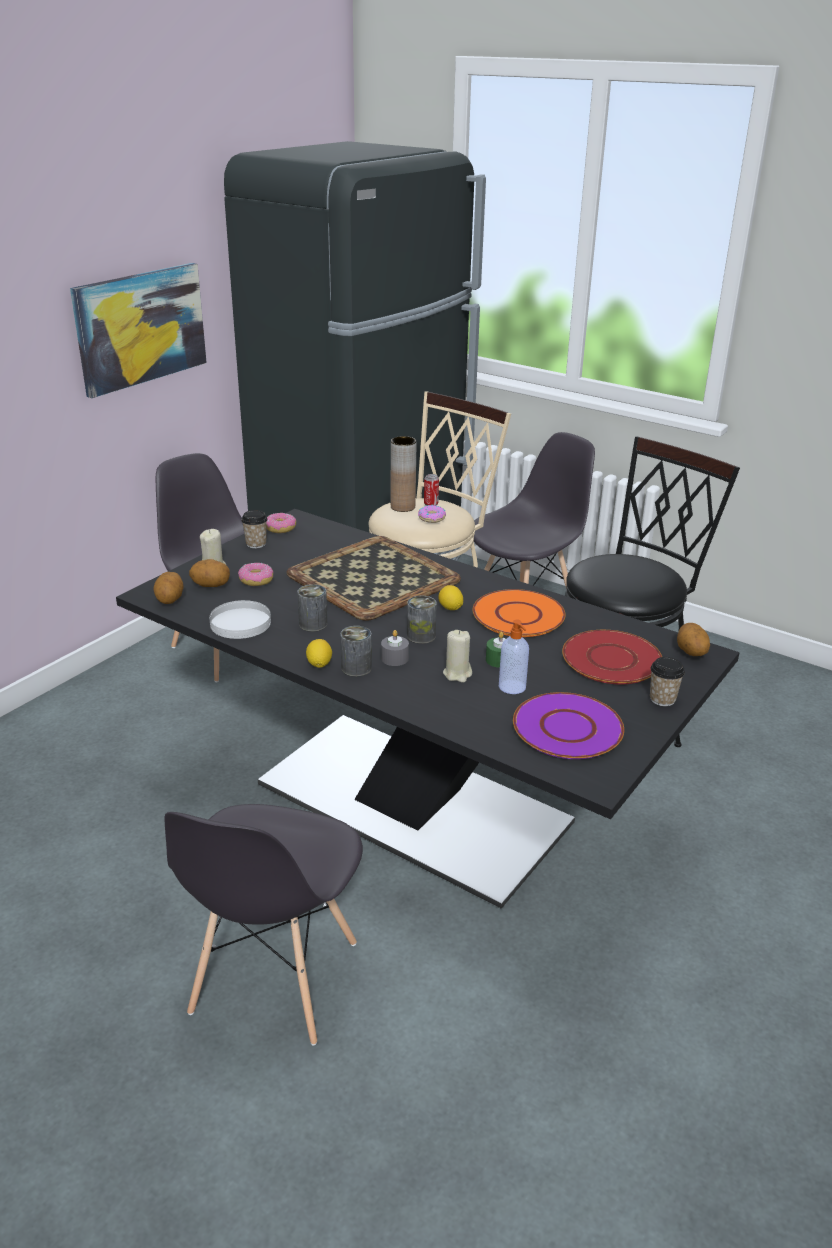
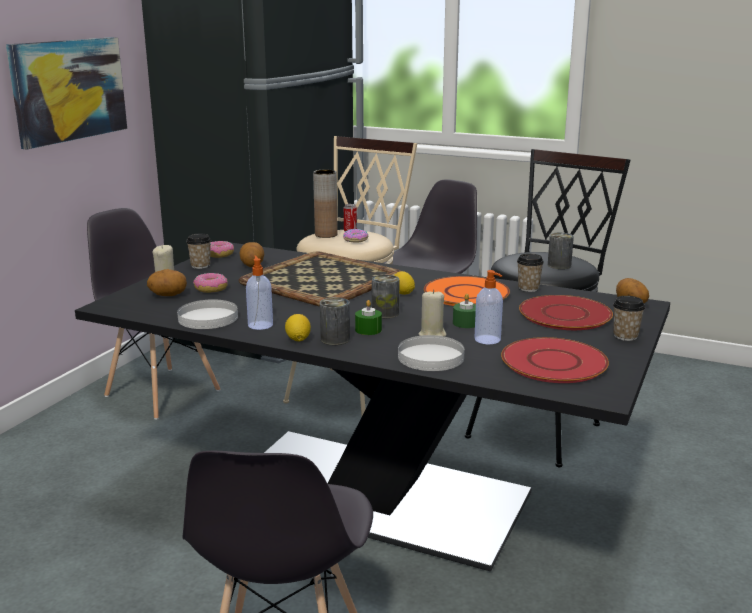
camera: 10 degrees left, 10 degrees down
(170, 600) = (131, 307): potato -> potato (252, 265)
(289, 639) = (260, 325): none -> soap dispenser
(313, 624) = (279, 313): can -> can (559, 265)
(394, 658) = (368, 330): grey candle -> green candle
(443, 705) = (431, 357): none -> white plate
(568, 728) = (554, 362): purple plate -> red plate
(589, 614) = (528, 288): none -> cup

